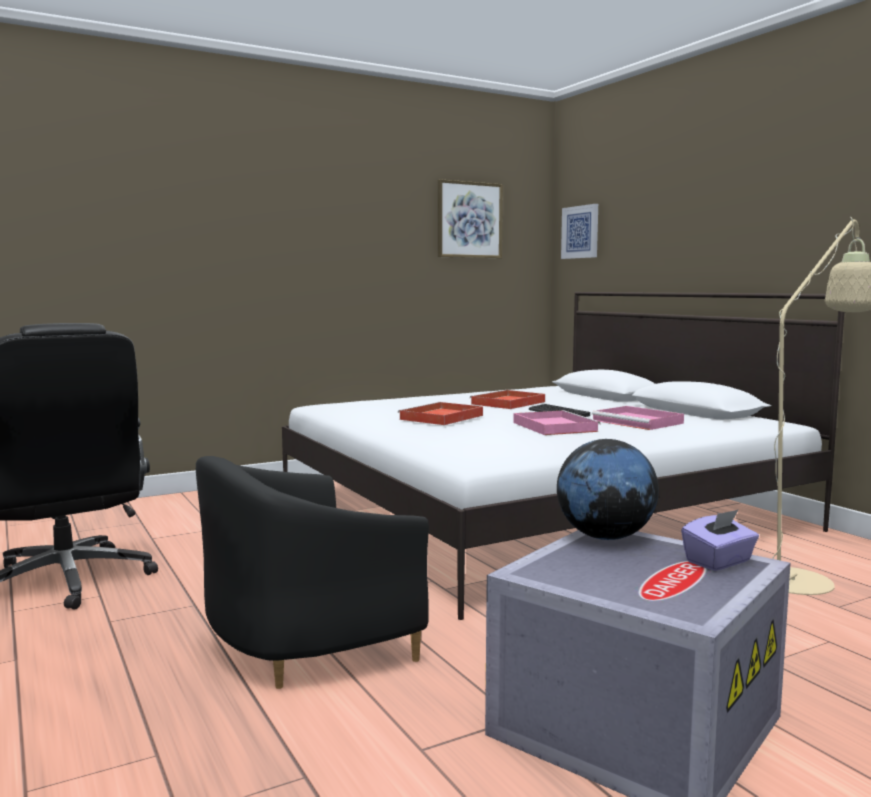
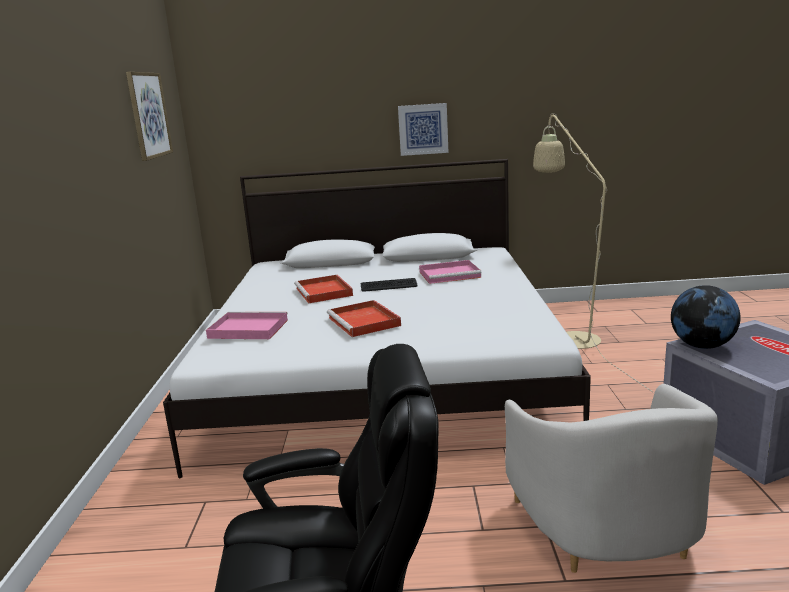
camera: 60 degrees left, 10 degrees up
(307, 645) = (607, 530): black armchair -> white armchair
(553, 426) = (442, 297): pink tray -> pink tray (247, 329)
(580, 232) = (228, 119): picture -> picture (423, 129)
(719, 562) = (754, 332): purple tissue box -> none

